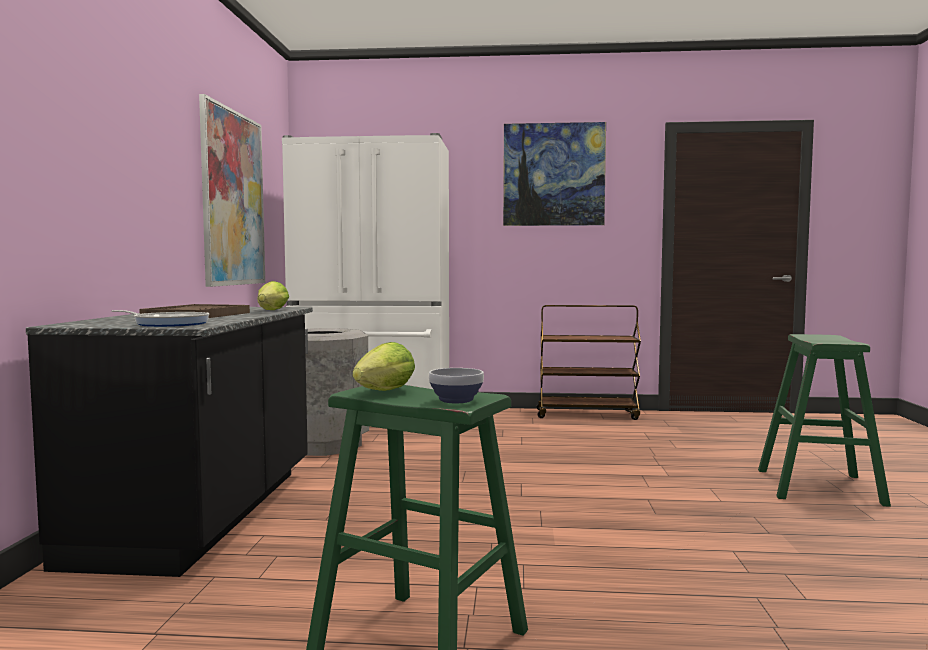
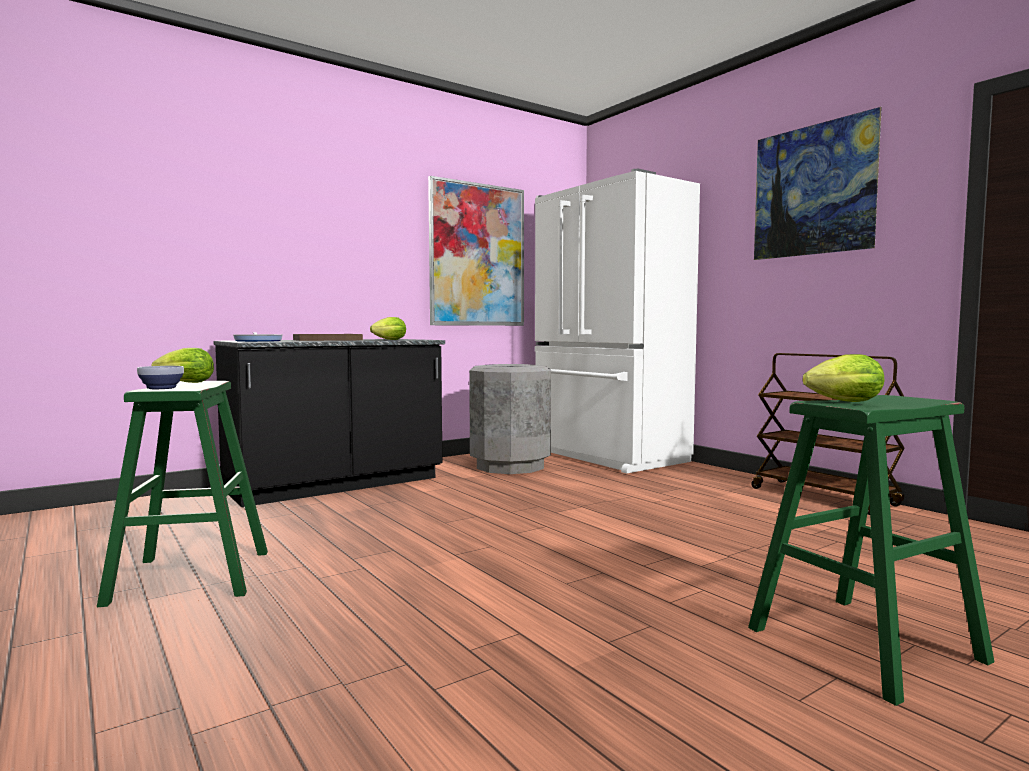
camera: 50 degrees right, 0 degrees up
(828, 341) = (840, 402): none -> lettuce

